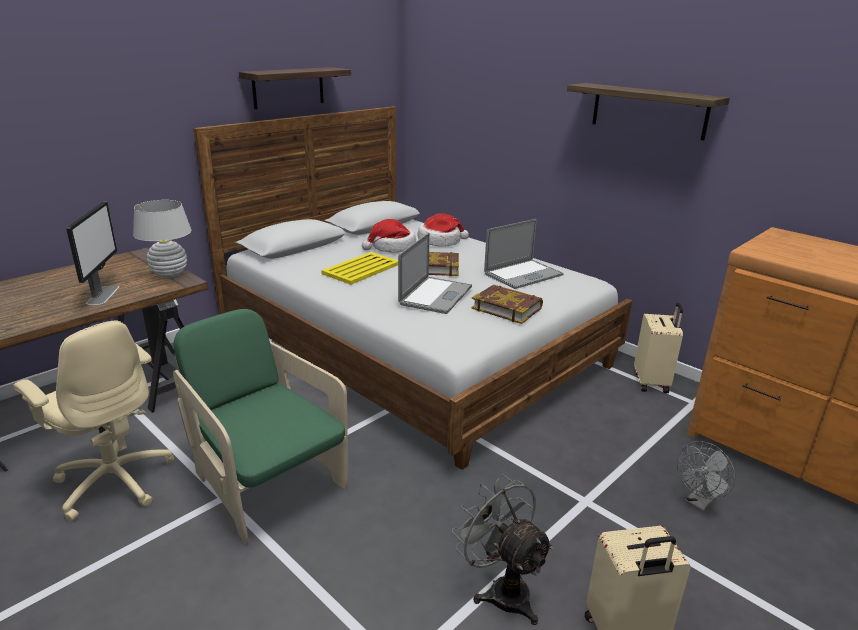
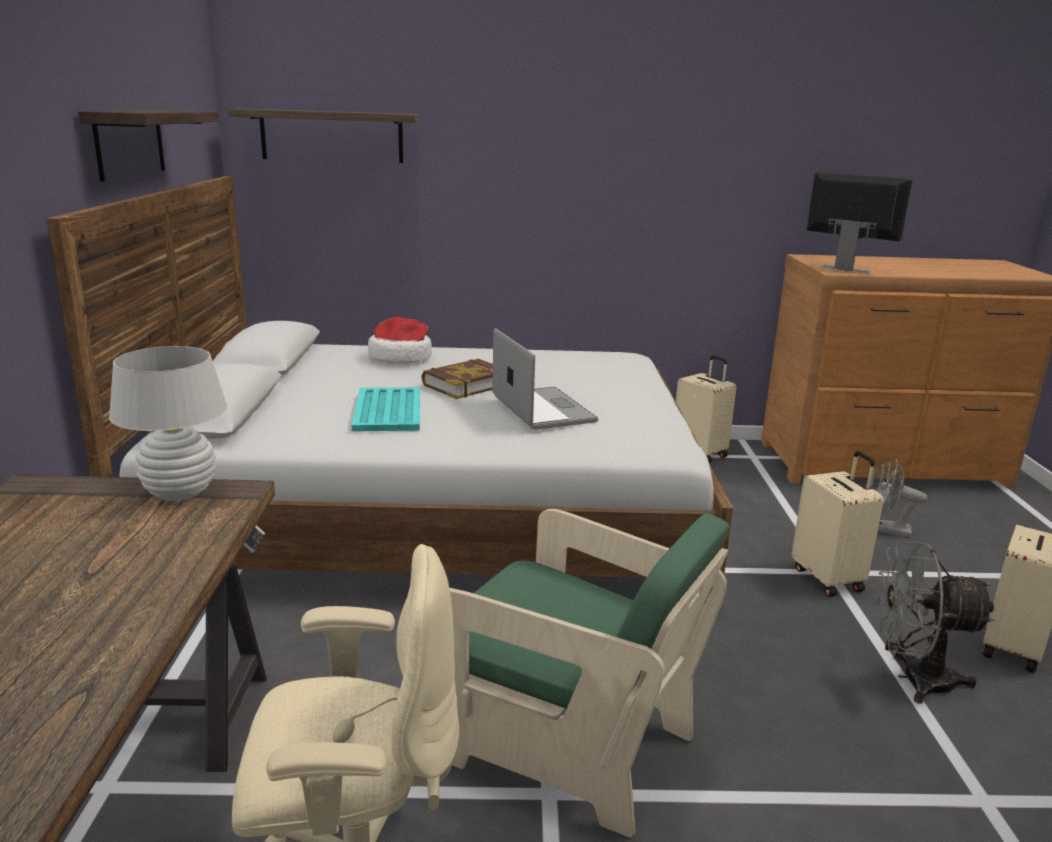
camera: 45 degrees left, 5 degrees down
(103, 295) = (139, 561): monitor -> monitor (845, 269)
(267, 484) = (567, 742): green armchair -> green armchair turned 150 degrees counterclockwise
(362, 269) = (388, 410): yellow tray -> turquoise tray
(392, 247) = (361, 378): hat -> none
(507, 308) = (628, 399): book -> none
(523, 274) = (564, 366): laptop -> none
(574, 504) = (828, 579): none -> beige suitcase
(648, 110) = (640, 148): shelf -> shelf (332, 136)
(699, 502) = (885, 530): grey fan -> grey fan turned 105 degrees clockwise

